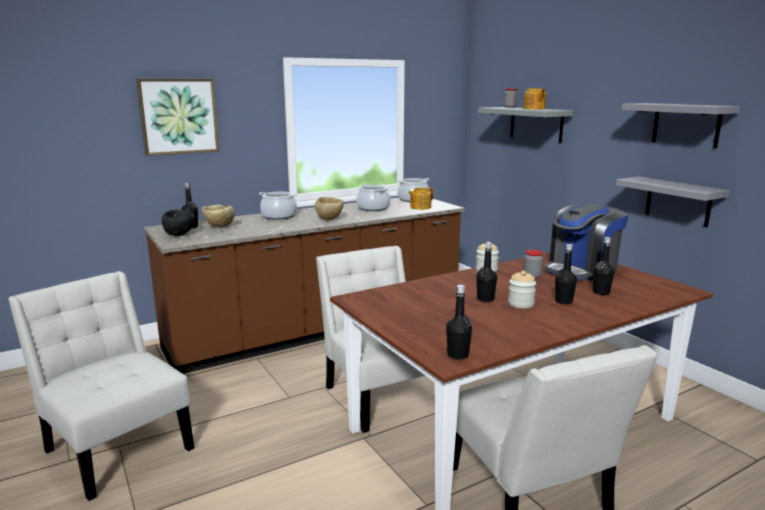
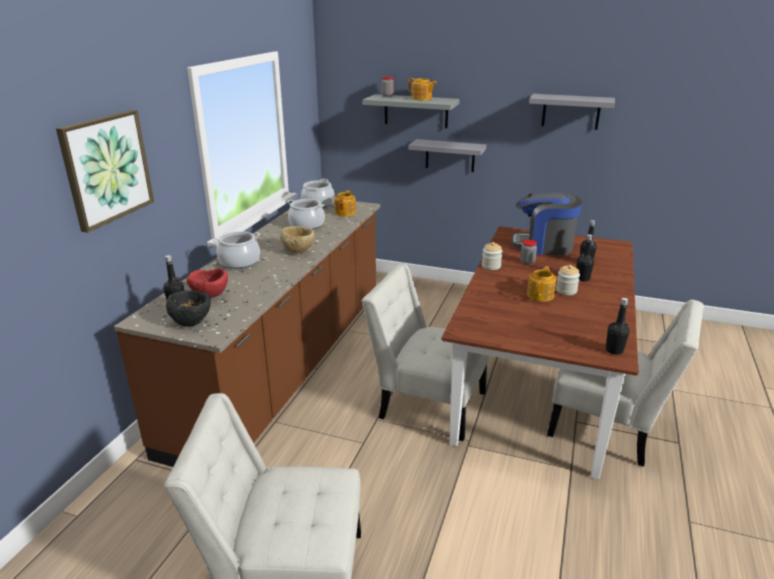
camera: 40 degrees left, 10 degrees up
(219, 227) = (210, 297): beige bowl -> red bowl
(485, 299) = (540, 295): black bottle -> teapot
(582, 270) = (543, 246): coffee machine -> coffee machine turned 90 degrees clockwise
(678, 201) = (565, 172): grey shelf -> grey shelf (450, 155)

